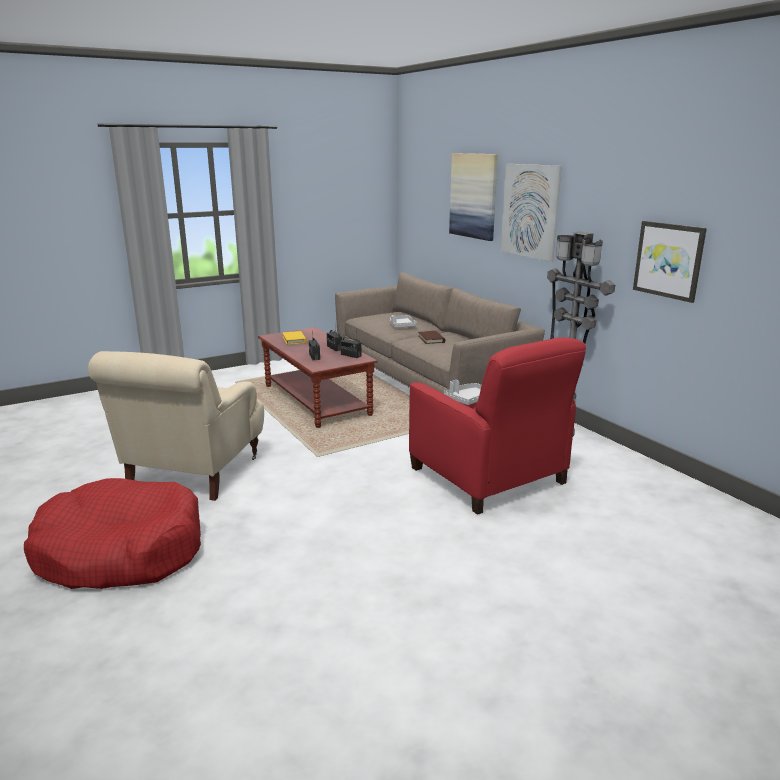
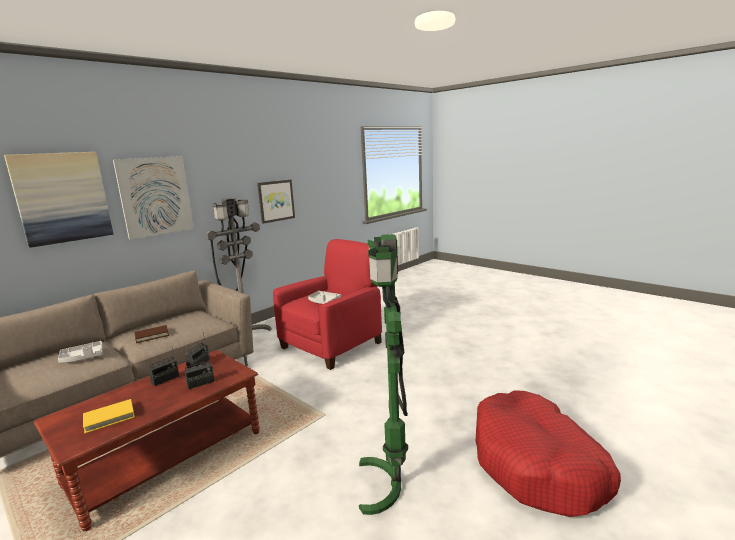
camera: 105 degrees left, 5 degrees down
(192, 473) = (391, 484): beige armchair -> green floor lamp

